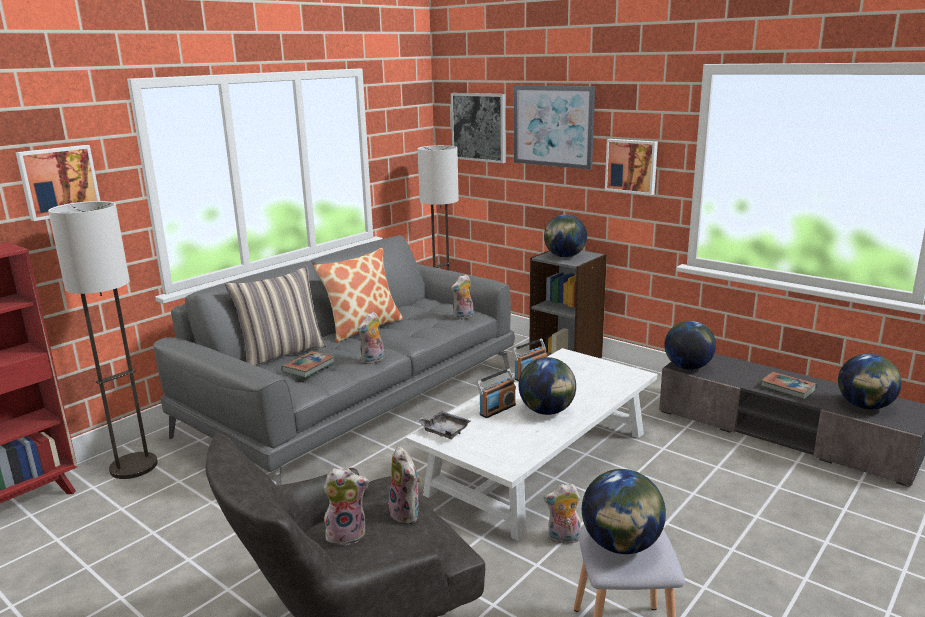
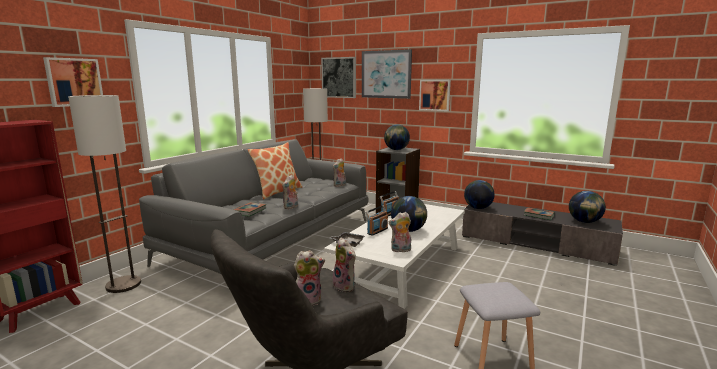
camera: 10 degrees left, 5 degrees down
(282, 353) = (228, 205): pillow -> none
(563, 539) = (432, 306): plush toy -> plush toy (400, 250)
(621, 545) = (493, 293): globe -> none

